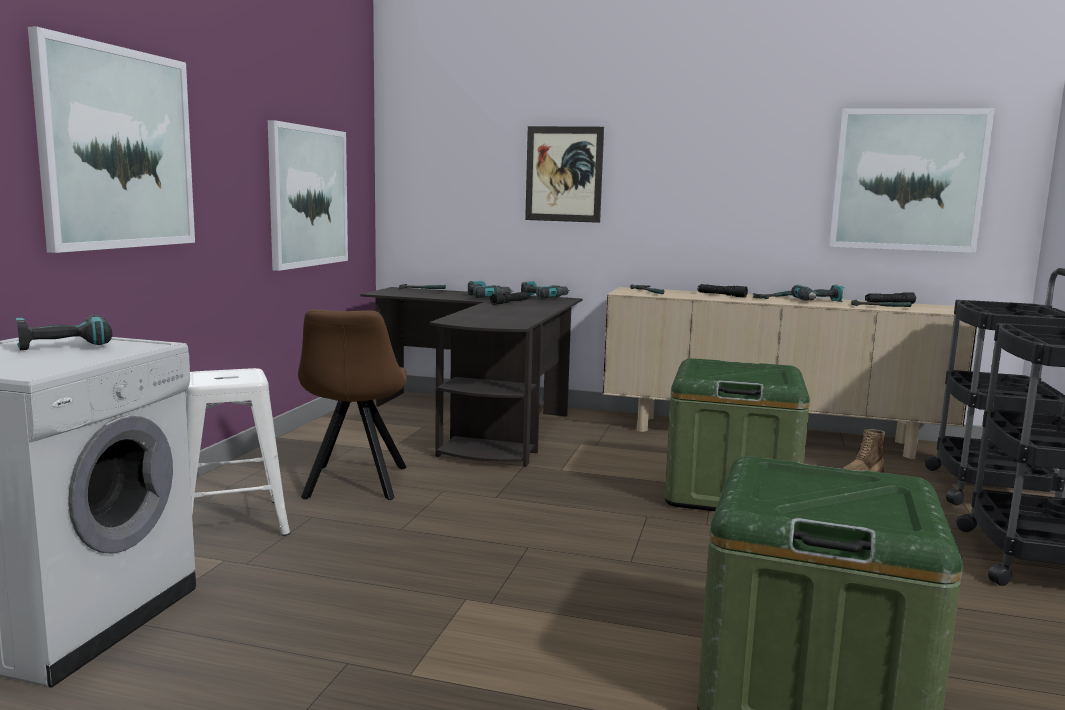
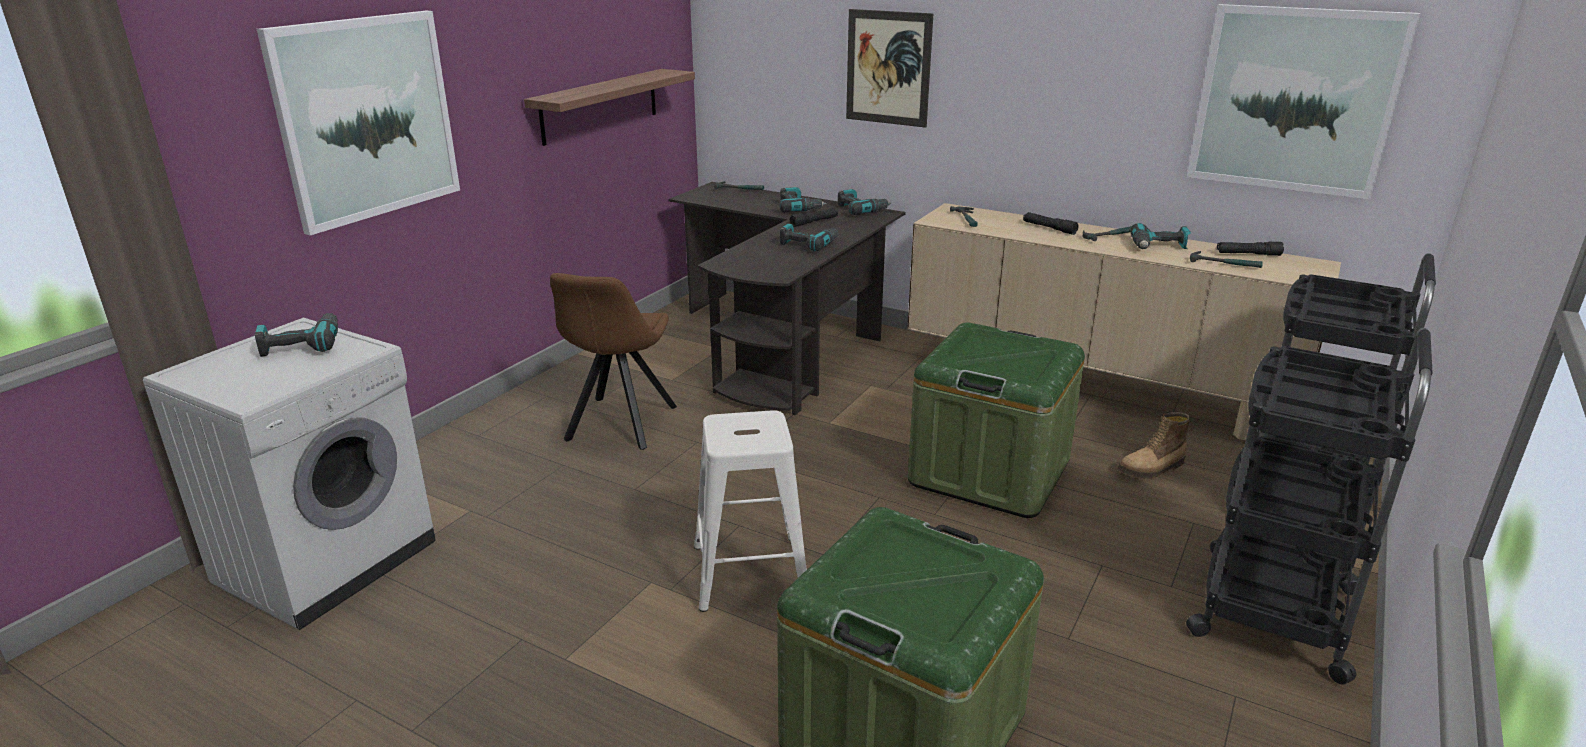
camera: 15 degrees right, 15 degrees up
(233, 523) = (493, 466): white stool -> white stool (750, 572)
(308, 196) = (600, 105): picture -> shelf
(519, 311) = (808, 244): none -> power drill

